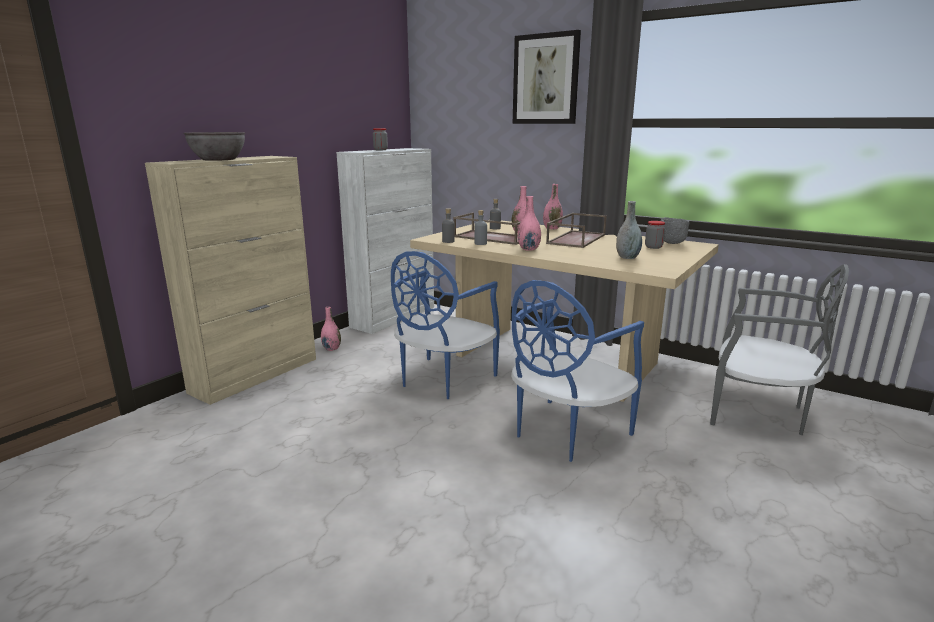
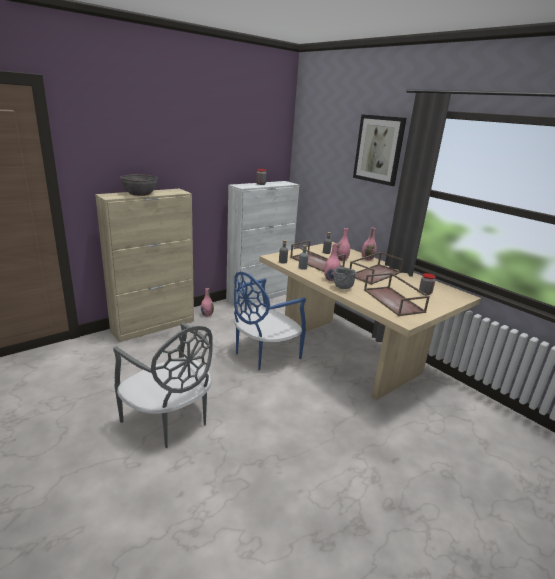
camera: 15 degrees right, 5 degrees up
(565, 432) = (321, 414): blue chair -> none
(627, 257) = (394, 301): grey vase -> brown tray
(671, 244) = (443, 291): grey bowl -> grey bowl (342, 288)
(758, 412) = (473, 433): grey chair -> grey chair (169, 420)

